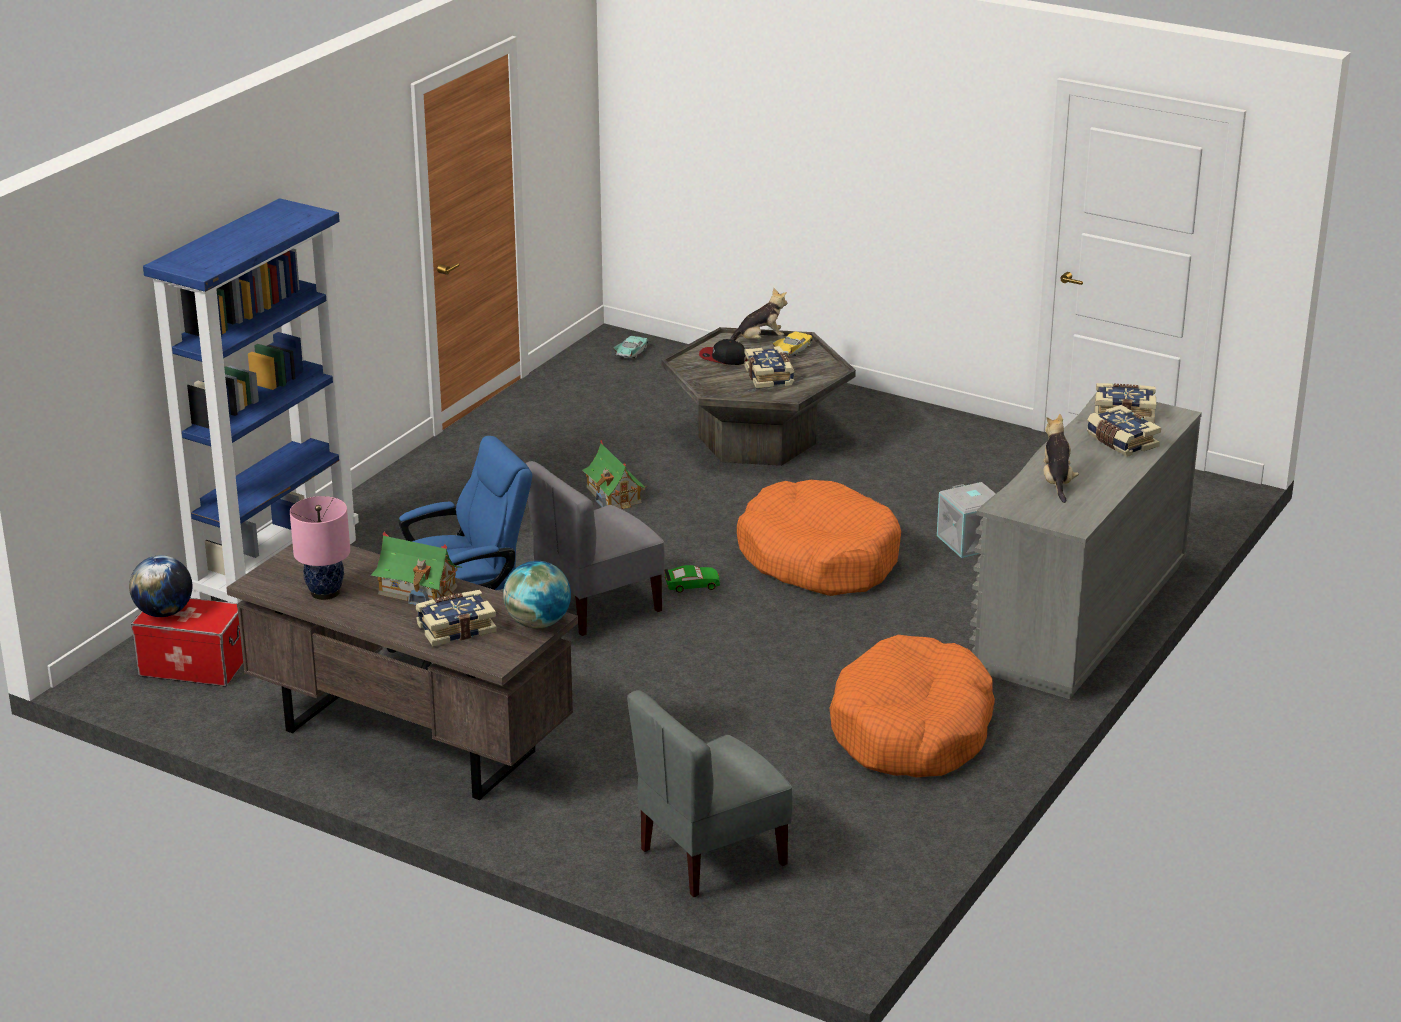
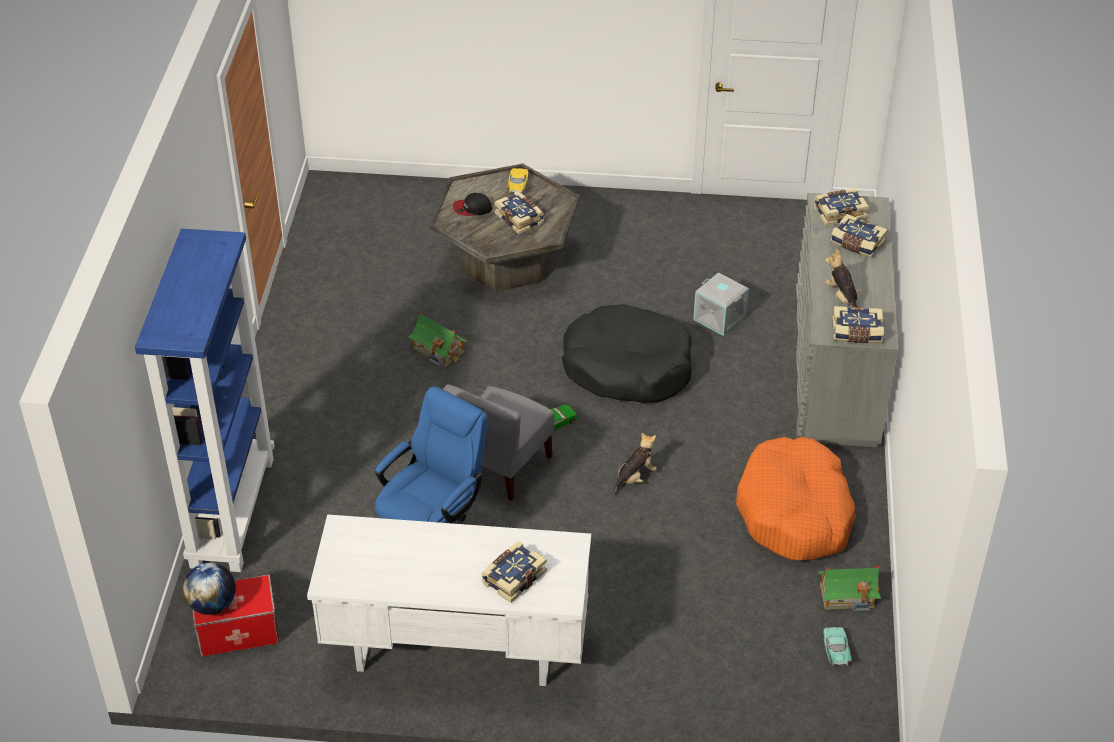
camera: 25 degrees left, 15 degrees up
(325, 592) = (388, 574): pink table lamp -> none
(407, 741) = (454, 648): brown desk -> white desk
(418, 590) = (457, 548): toy house -> toy house (847, 595)
(538, 623) = (569, 551): globe -> none
(631, 353) = (351, 196): turquoise toy car -> turquoise toy car (835, 650)
(711, 856) = (739, 678): grey chair -> none
(759, 340) = (486, 182): plush toy -> plush toy (635, 478)
(819, 558) = (627, 367): orange dog bed -> black dog bed
(1046, 514) = (856, 333): none -> book

